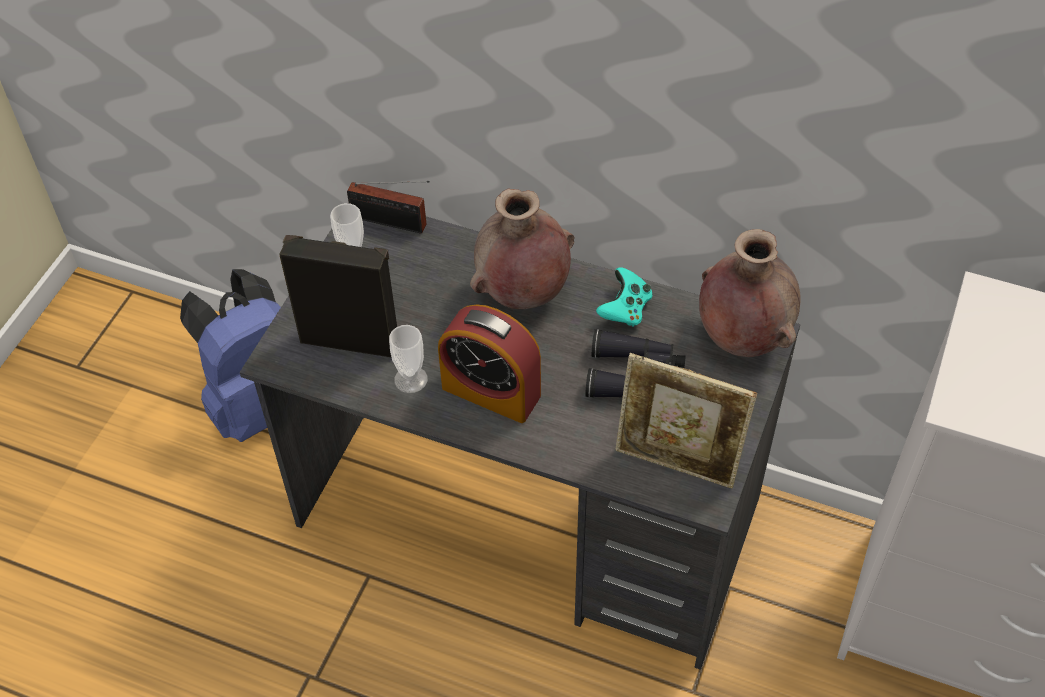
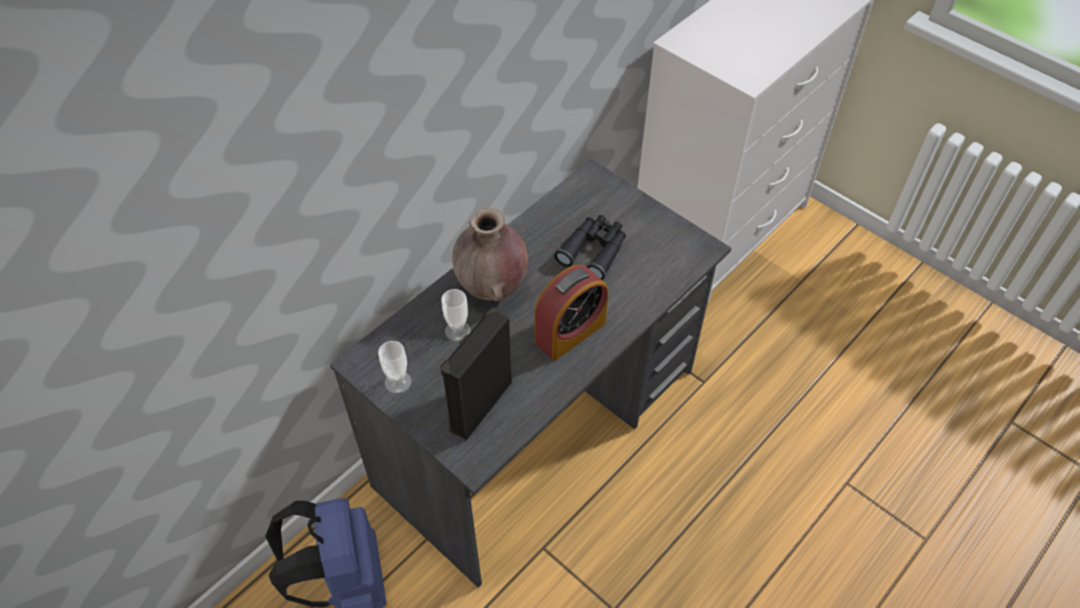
camera: 70 degrees left, 0 degrees up
(392, 223) = (376, 346): radio -> none
(411, 379) = (537, 377): cup -> cup (457, 330)
(625, 309) = (535, 237): turquoise game controller -> none
(677, 464) = (672, 253): picture frame -> none
(741, 338) = (589, 189): brown vase -> none

